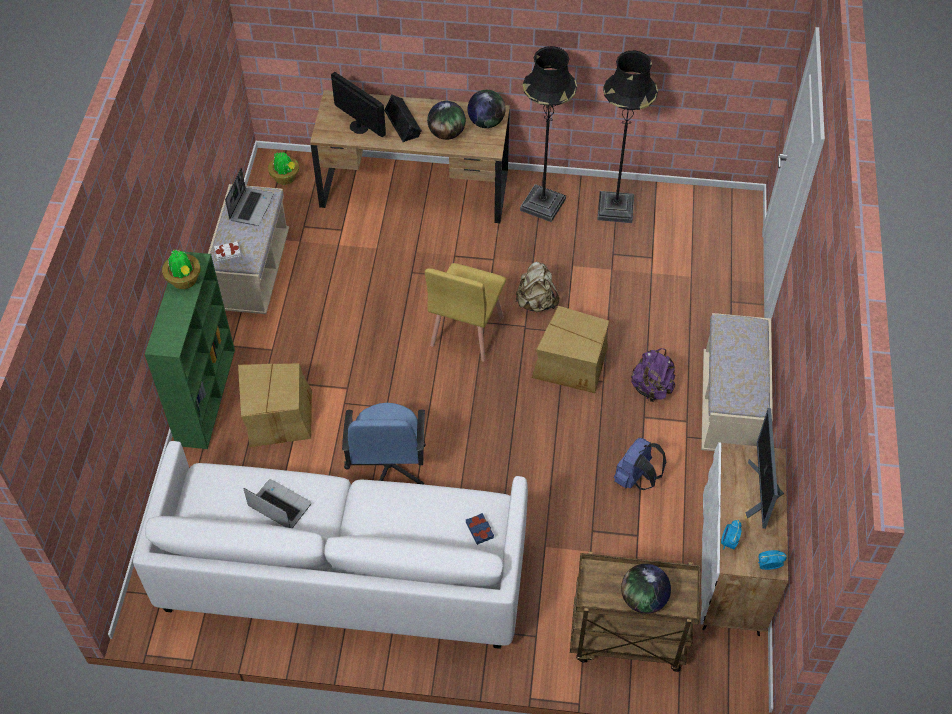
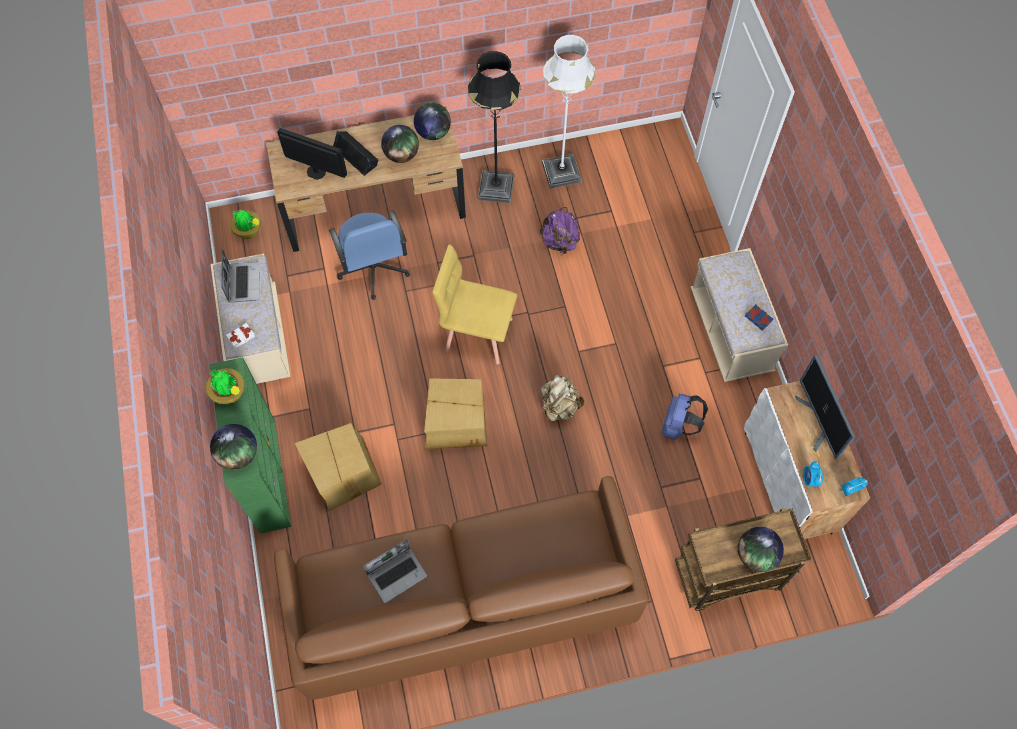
camera: 20 degrees left, 10 degrees up
(168, 334) = (239, 454): none -> globe
(278, 506) = (397, 574): laptop -> laptop turned 135 degrees clockwise
(343, 572) = (463, 602): white sofa -> brown sofa
(388, 469) = (462, 489): blue office chair -> blue office chair (373, 269)
(466, 331) = (478, 334): yellow chair -> yellow chair turned 105 degrees clockwise
(480, 530) = (585, 534): blue book -> blue book (758, 318)
(536, 302) = (528, 286): beige backpack -> beige backpack (559, 406)
(571, 363) = (581, 334): cardboard box -> cardboard box (455, 421)
(615, 208) = (561, 172): black floor lamp -> white floor lamp
(652, 388) = (659, 336): purple backpack -> purple backpack (560, 242)

